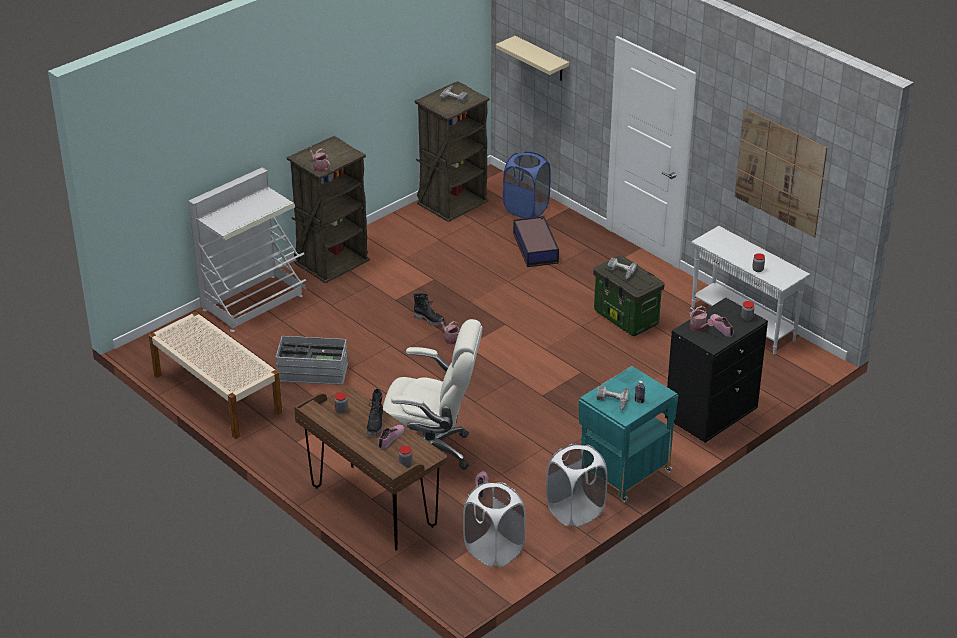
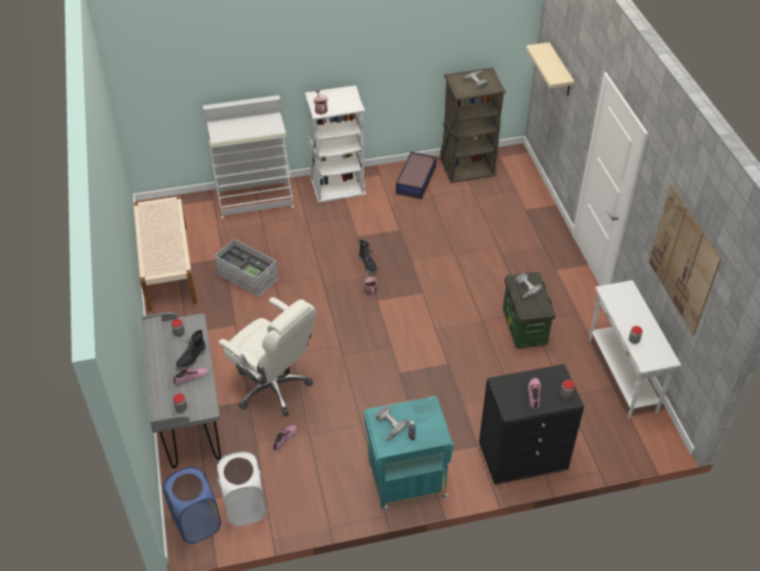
camera: 30 degrees right, 10 degrees up
(332, 261) = (338, 185): brown bookcase -> white bookcase
(373, 507) = (190, 419): brown desk -> grey desk
(526, 209) = (520, 193): blue laundry basket -> blue laundry basket (196, 522)
(535, 247) = (501, 231): storage box -> storage box (416, 180)
(575, 511) = (337, 500): white laundry basket -> none
(699, 327) = (514, 386): watering can -> none

